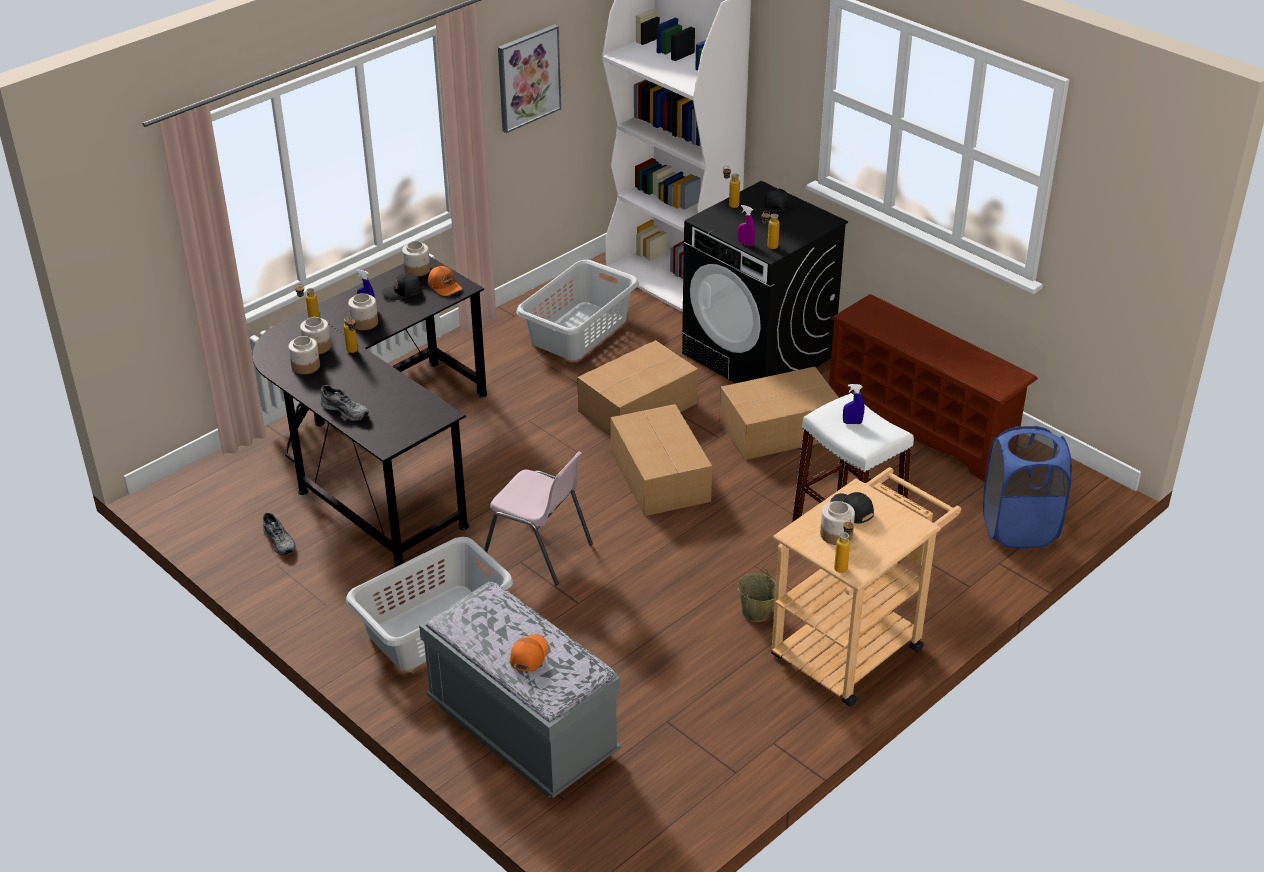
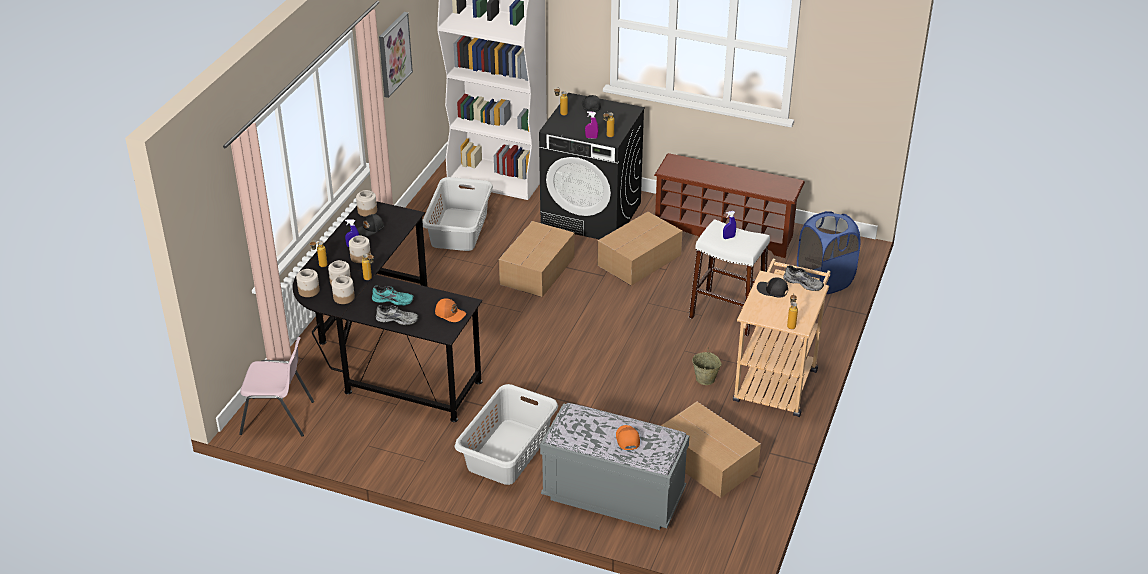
camera: 25 degrees left, 0 degrees up
(280, 541) = (358, 429): grey shoe -> grey shoe (803, 283)
(360, 385) = (393, 299): none -> turquoise shoe
(445, 286) = (397, 217): orange cap -> orange cap (450, 314)
(539, 552) = (541, 383): pink chair -> pink chair (278, 418)
(659, 477) = (585, 312): cardboard box -> cardboard box (707, 462)
(836, 534) = (774, 307): jar -> jar (309, 291)

